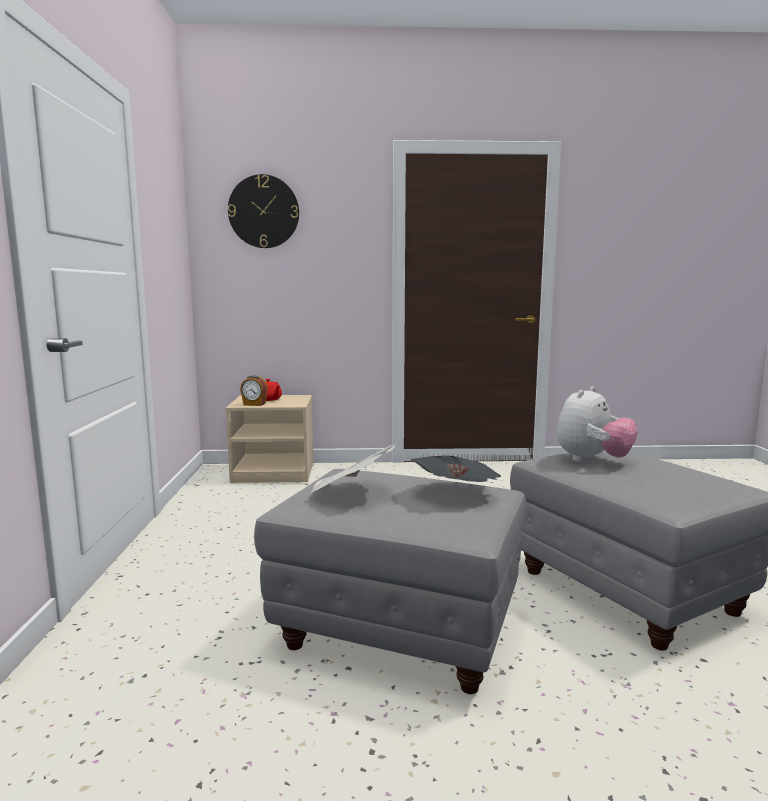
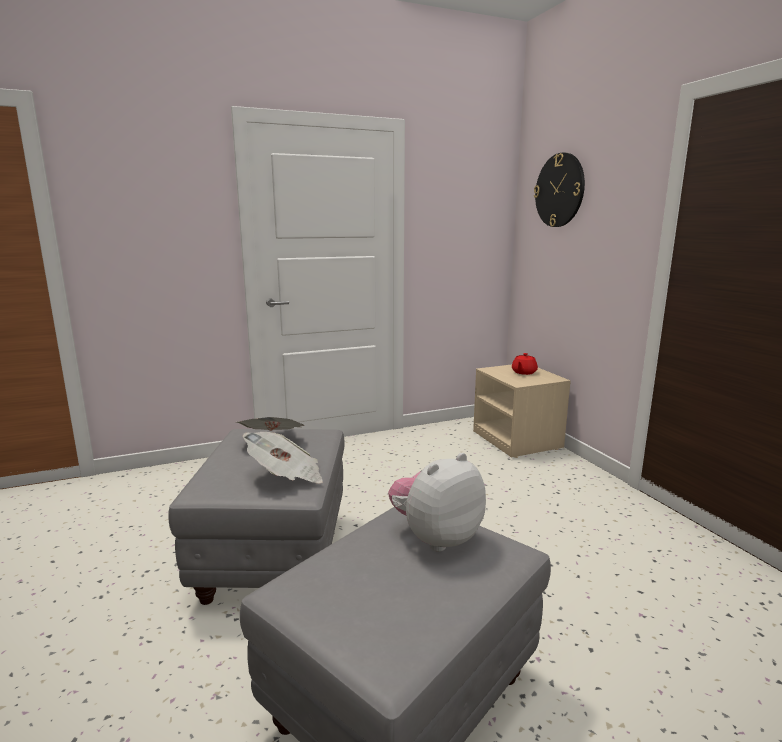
camera: 70 degrees right, 5 degrees up
(254, 404) = (498, 372): alarm clock -> none
(592, 460) = (436, 537): plush toy -> plush toy turned 120 degrees clockwise

